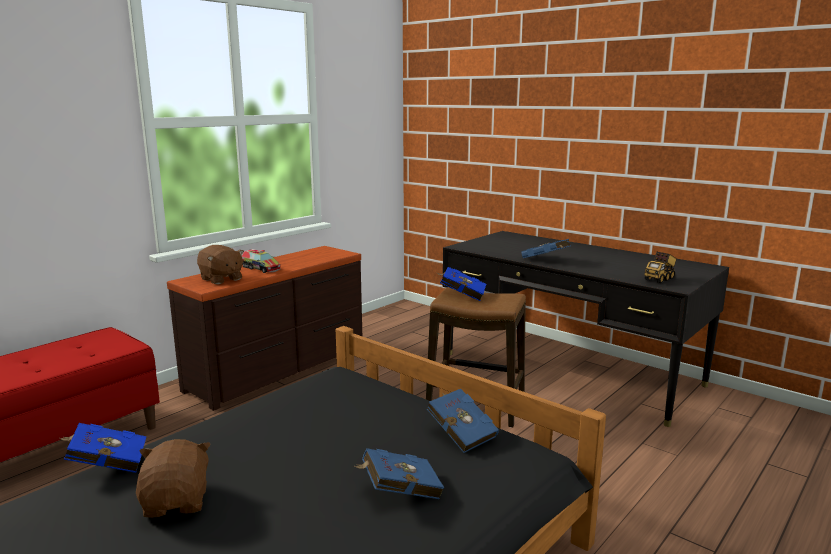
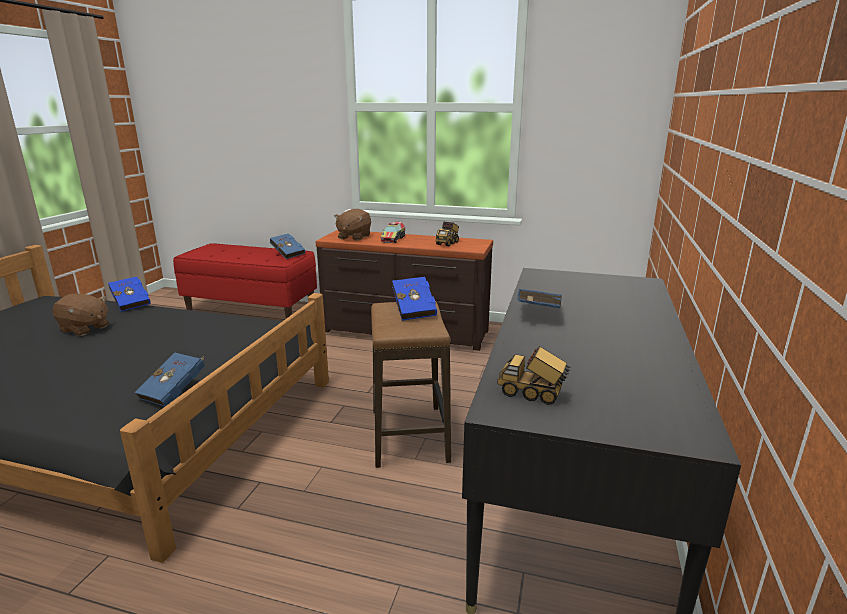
camera: 65 degrees right, 5 degrees up
(177, 502) = (84, 329): brown plush toy -> brown plush toy turned 60 degrees clockwise
(312, 257) = (447, 243): none -> toy truck
(398, 491) = (81, 385): blue book -> blue book (287, 254)

